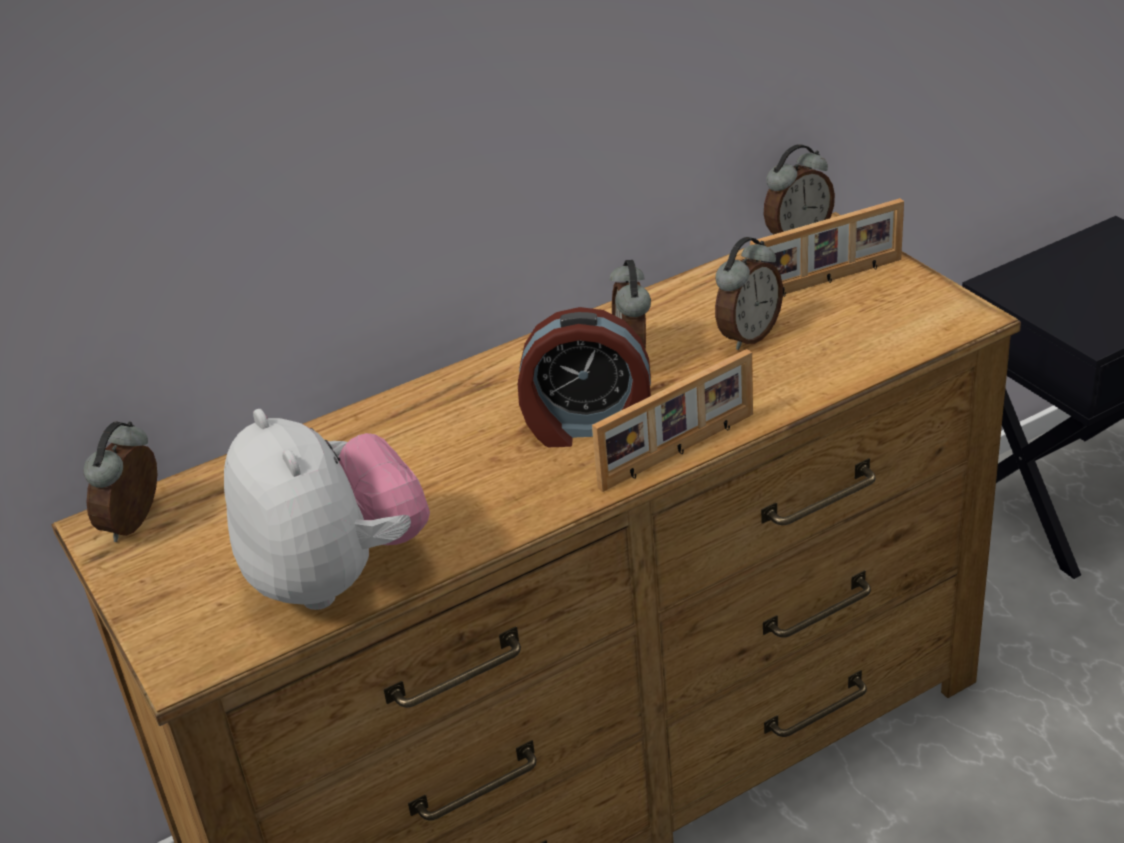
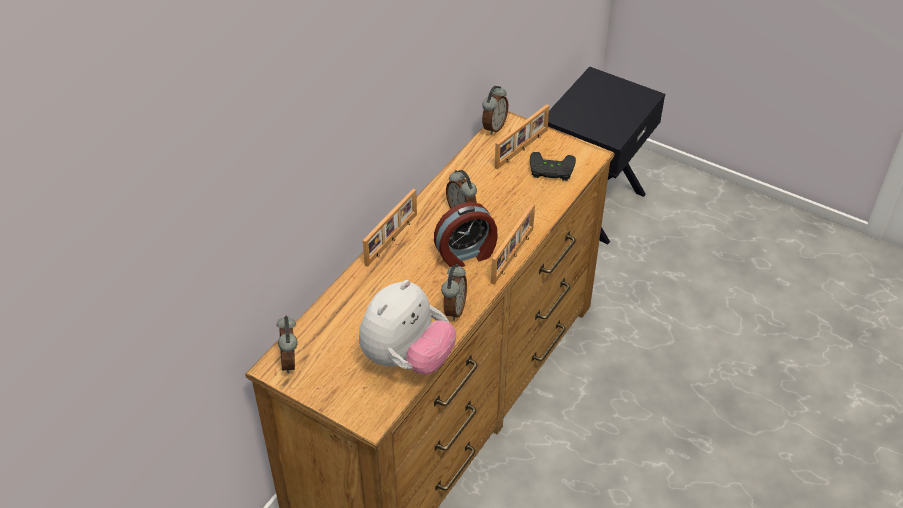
camera: 30 degrees left, 10 degrees up
(336, 576) = (407, 358): plush toy -> plush toy turned 90 degrees clockwise
(471, 374) = (392, 240): none -> picture frame
(747, 335) = (505, 188): alarm clock -> alarm clock (453, 309)
(861, 325) = (551, 171): none -> black game controller

